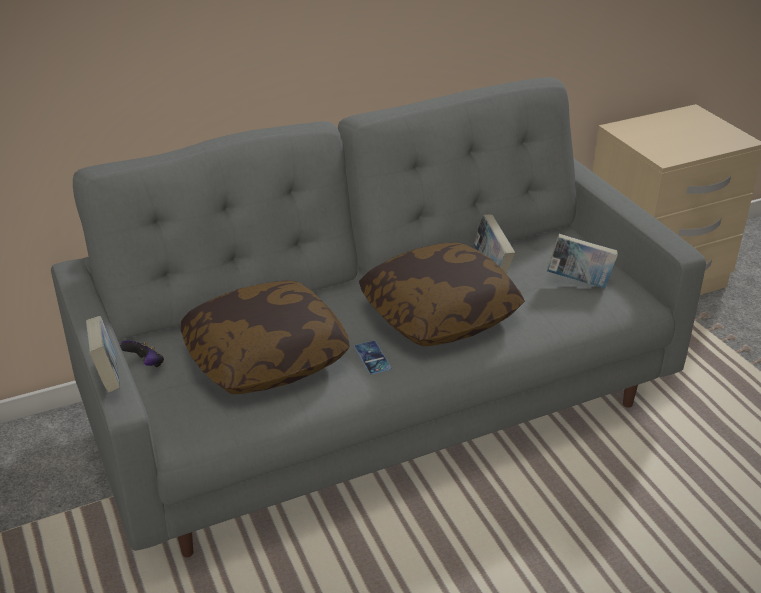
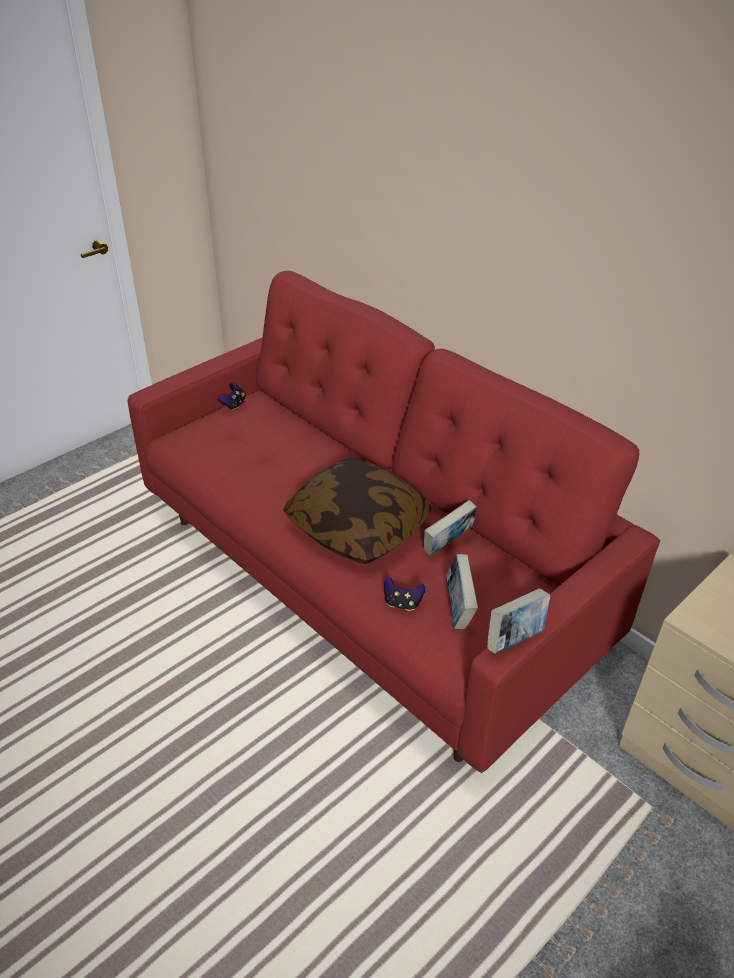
camera: 70 degrees right, 5 degrees up
(108, 377) = (171, 380): book -> book (514, 639)
(266, 358) = (262, 452): pillow -> none
(372, 358) = (280, 501): phone -> none
(381, 410) = (365, 581): grey sofa -> red sofa
(563, 310) = (402, 603): none -> game controller

